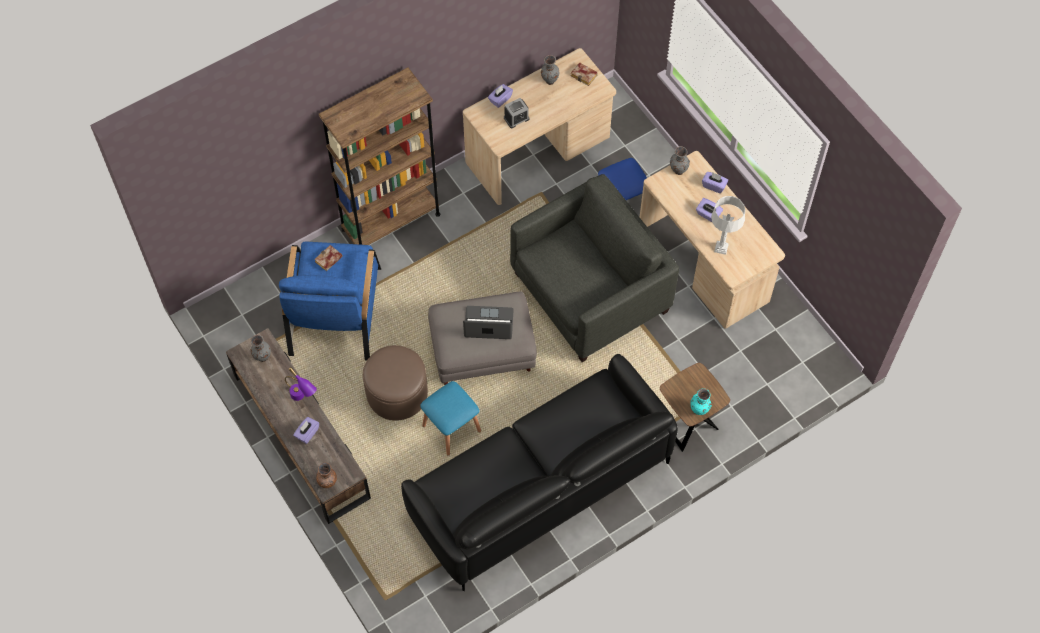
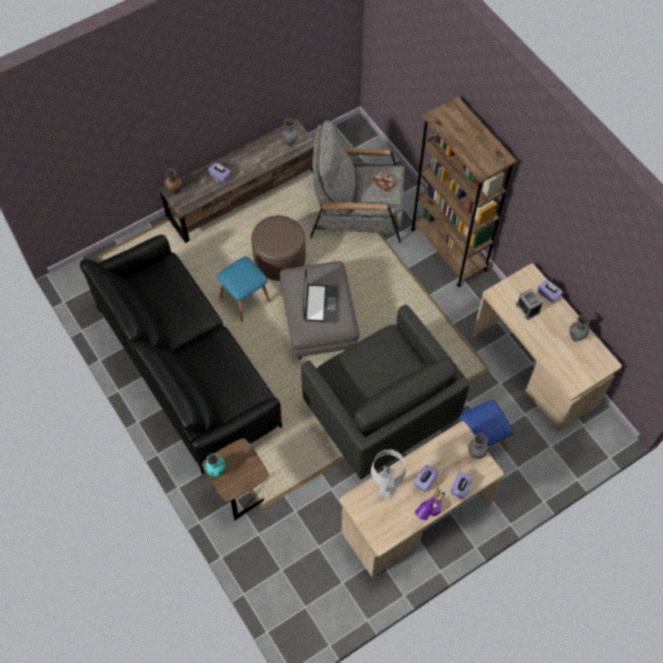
camera: 90 degrees right, 0 degrees up
(302, 398) = (252, 171): purple table lamp -> purple table lamp (429, 514)
(335, 311) = (357, 211): blue armchair -> grey armchair
(585, 75) = (587, 369): book -> none

